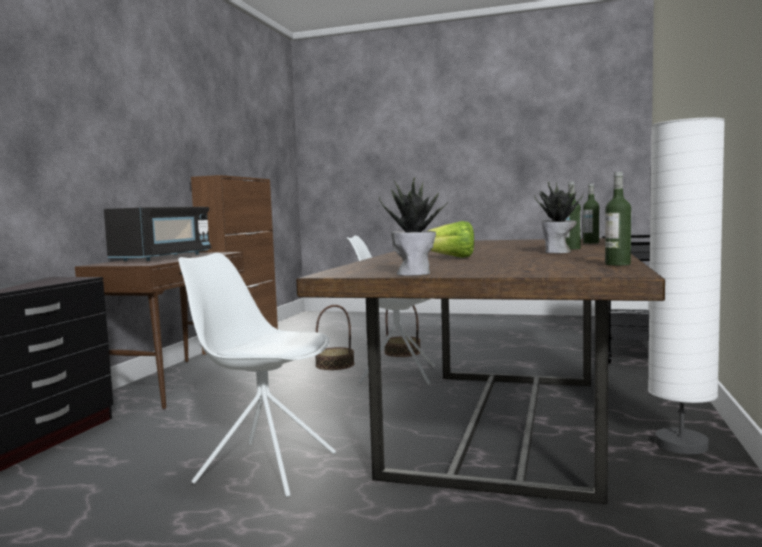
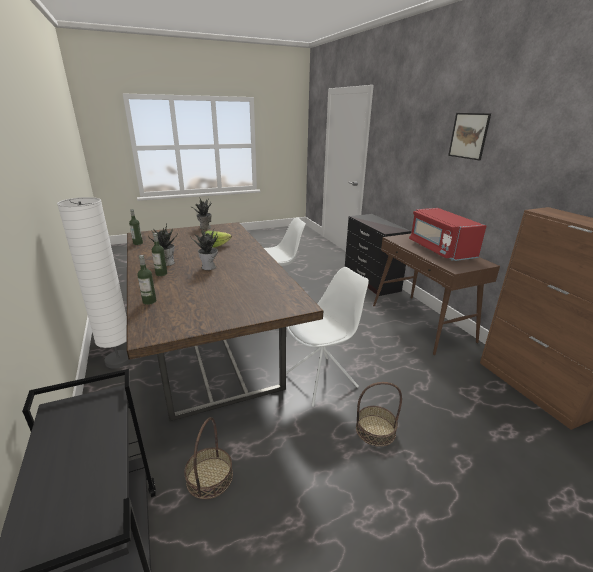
camera: 140 degrees right, 20 degrees up
(94, 98) = (469, 136): none -> picture
(164, 257) = (440, 250): black microwave -> red microwave
(335, 365) = (384, 378): basket -> basket (210, 477)
(495, 250) = (209, 267): none -> potted plant

